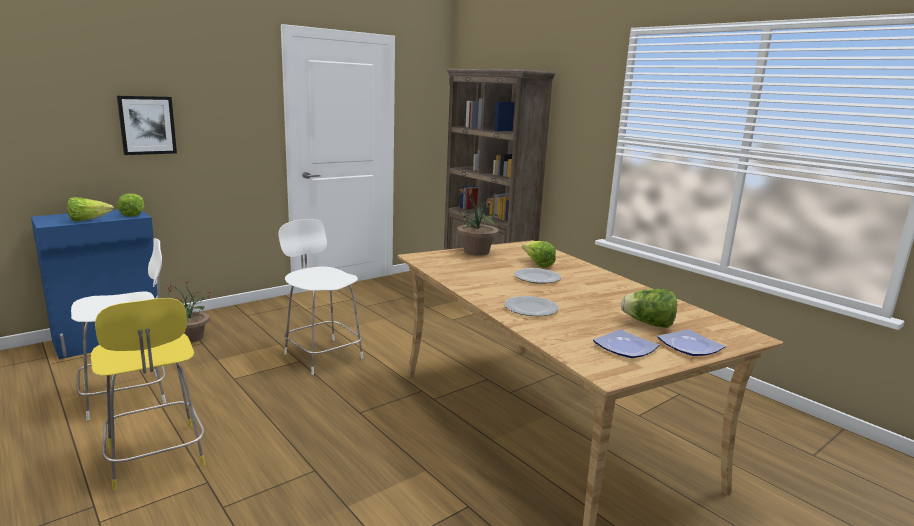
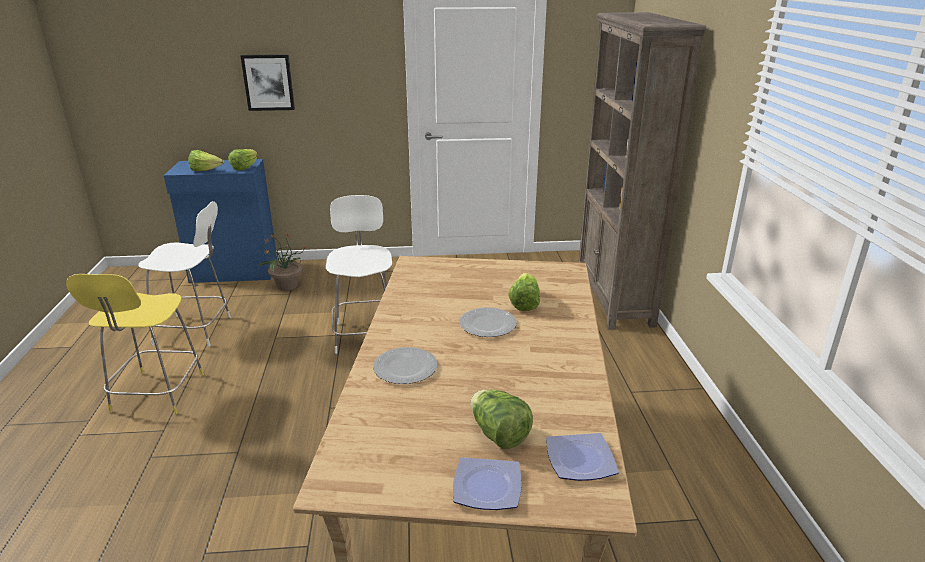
camera: 35 degrees right, 10 degrees up
(476, 252) = (484, 269): potted plant -> none
(623, 348) = (407, 458): plate -> plate (579, 459)

